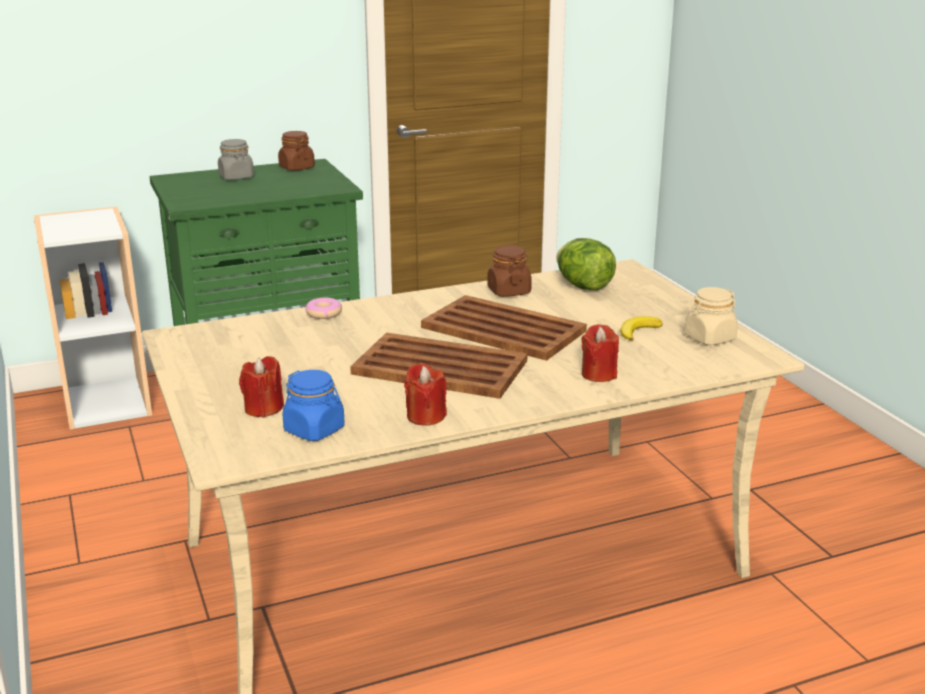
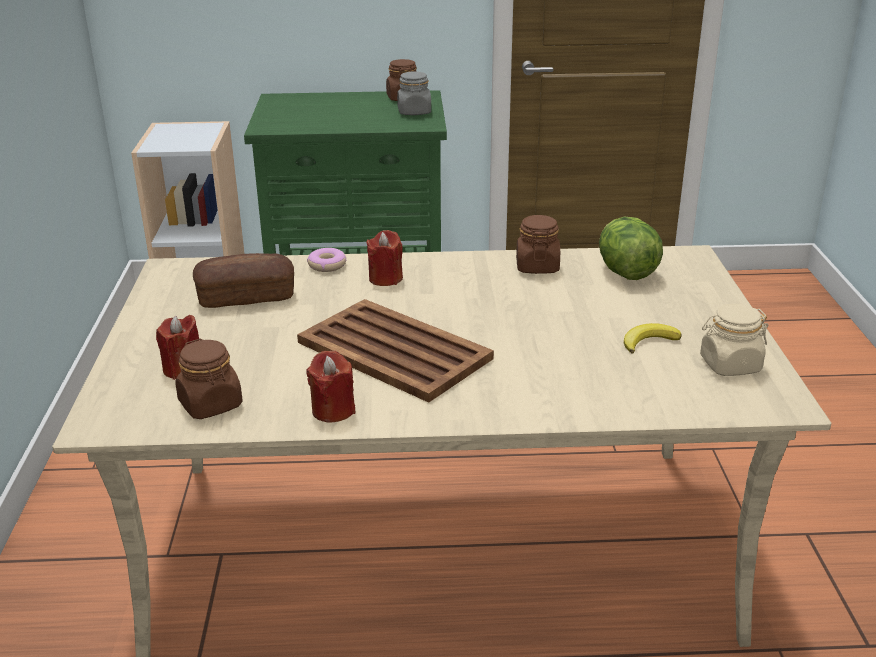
camera: 20 degrees right, 5 degrees up
(236, 177) = (338, 103): grey jar -> grey jar (414, 112)
(271, 347) = (246, 297): none -> bread
(314, 430) = (211, 404): blue jar -> brown jar
(502, 329) = (495, 313): brown tray -> none
(599, 374) = (562, 391): red candle -> red candle (385, 278)

